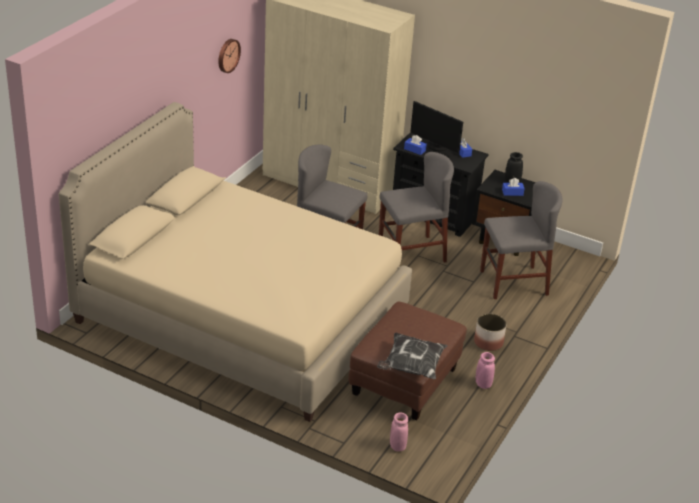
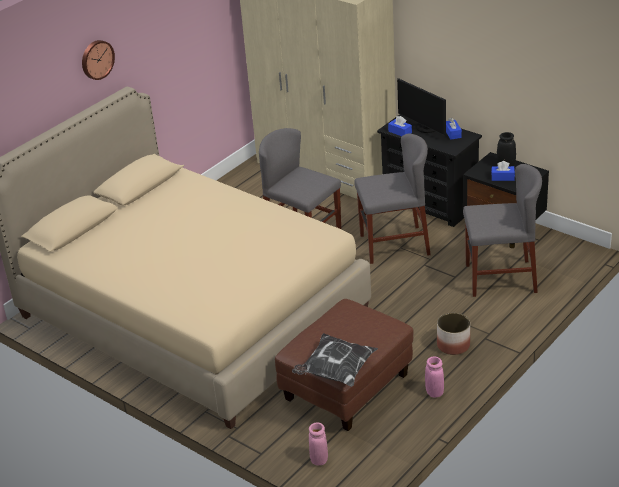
camera: 15 degrees right, 0 degrees up
(227, 55) = (197, 36): wall clock -> wall clock (96, 59)

